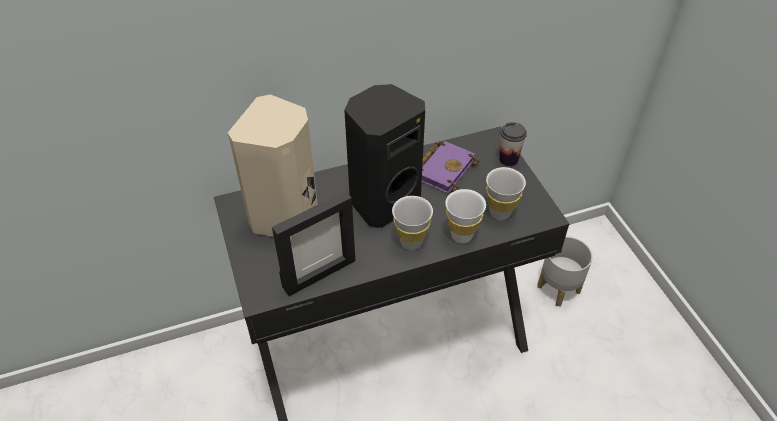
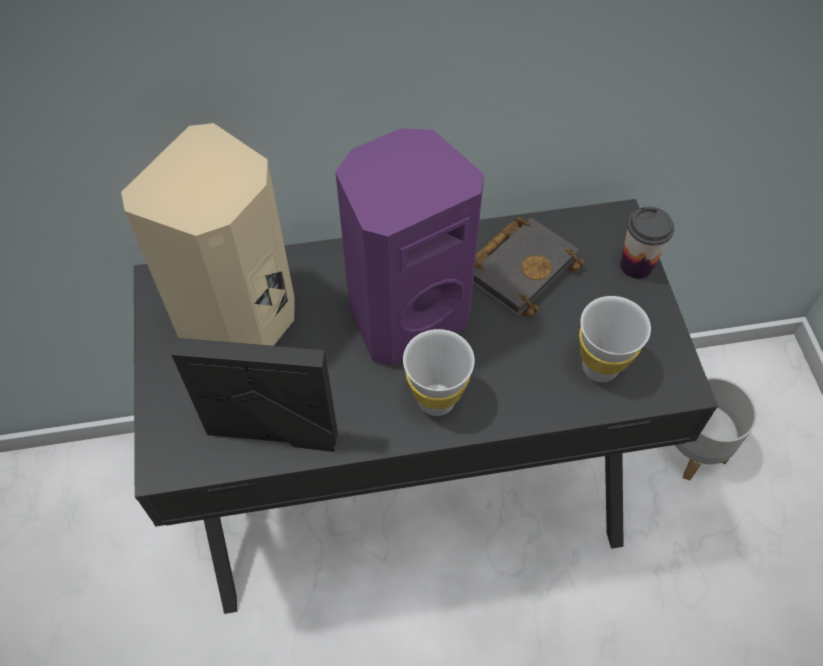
camera: 10 degrees right, 10 degrees up
(319, 273) = (272, 435): picture frame -> picture frame turned 150 degrees counterclockwise
(383, 201) = (406, 314): black speaker -> purple speaker
(444, 169) = (521, 267): purple book -> black book
(461, 235) = (524, 401): white cup -> none

